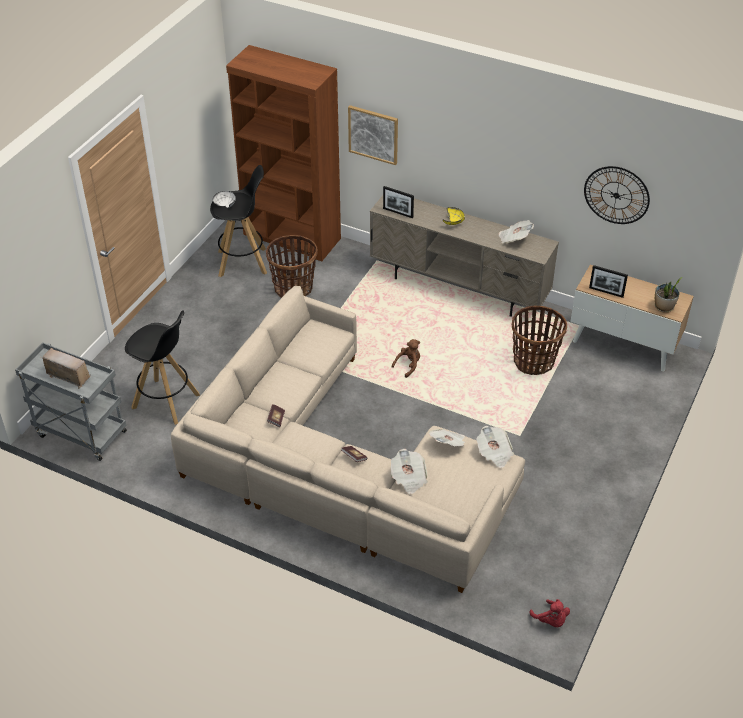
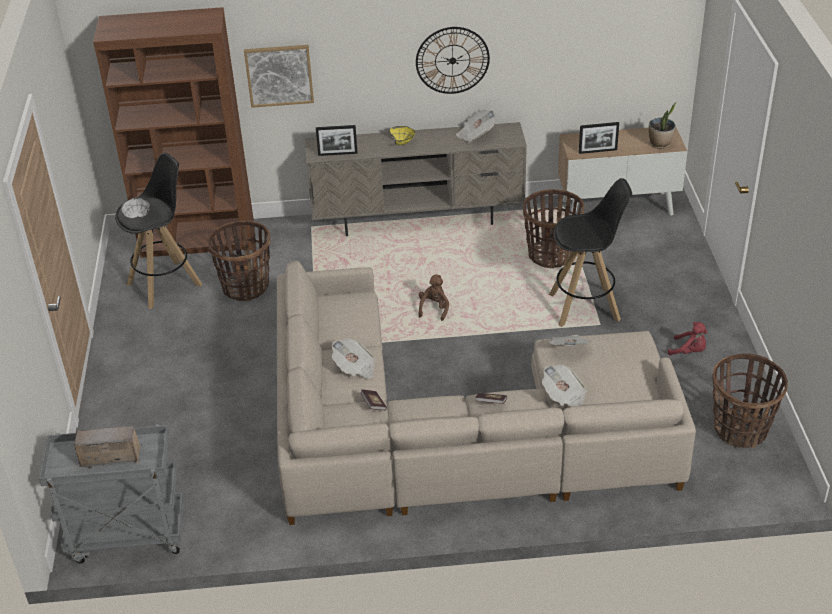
camera: 30 degrees left, 5 degrees down
(166, 401) = (202, 456): black stool -> black stool (585, 307)
(494, 453) = (621, 338): newspaper -> newspaper (355, 368)
(550, 571) = (740, 429): none -> basket
(550, 620) = (783, 472): red plush toy -> red plush toy (689, 351)
(616, 195) = (577, 44): wall clock -> wall clock (452, 60)

